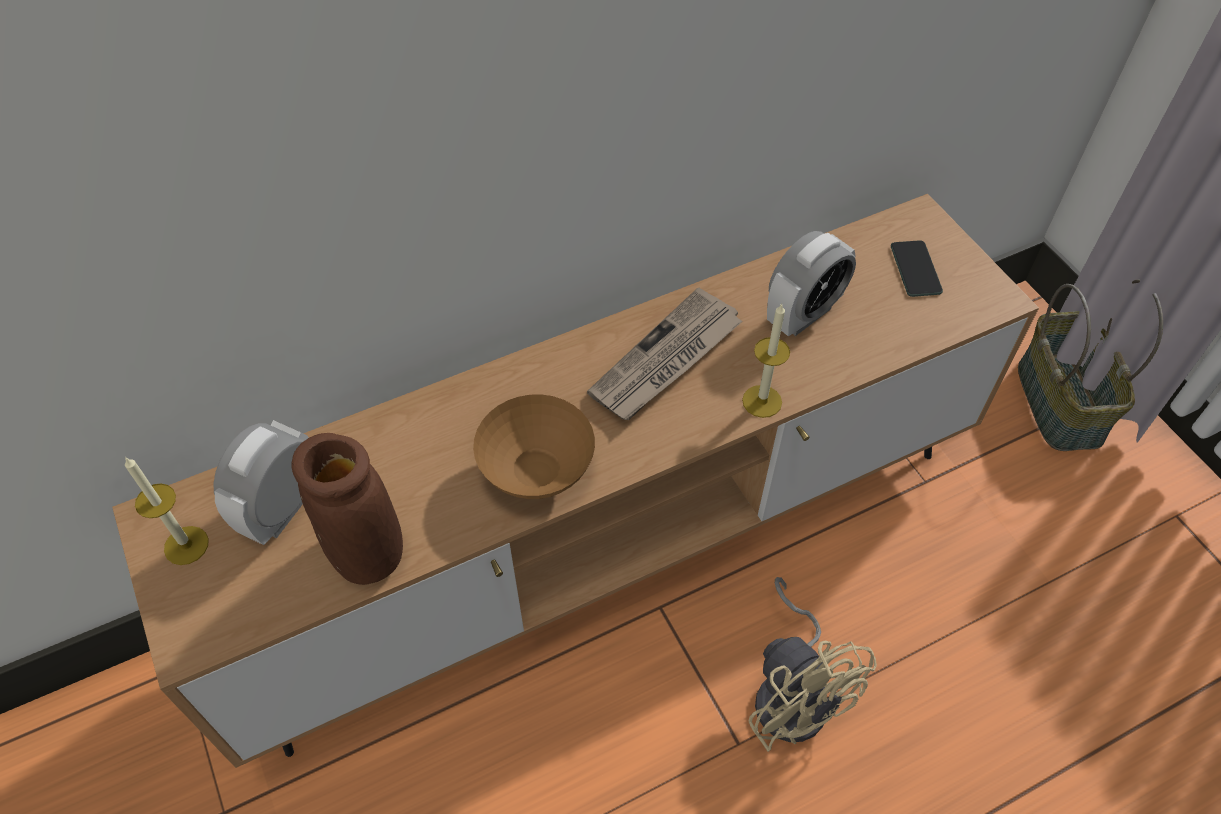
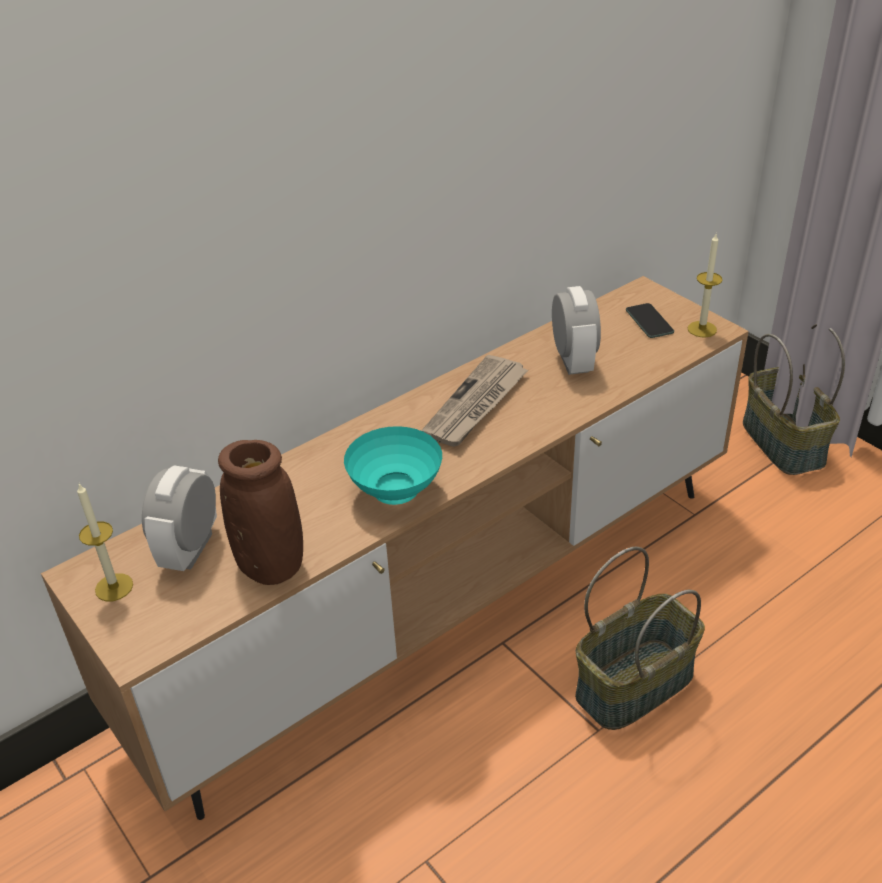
camera: 10 degrees left, 15 degrees down
(539, 473) = (397, 491): brown bowl -> turquoise bowl
(762, 401) = (559, 418): candle -> candle (702, 329)
(794, 692) = (634, 683): beige fan -> basket
(803, 314) = (573, 361): alarm clock -> alarm clock turned 45 degrees counterclockwise

